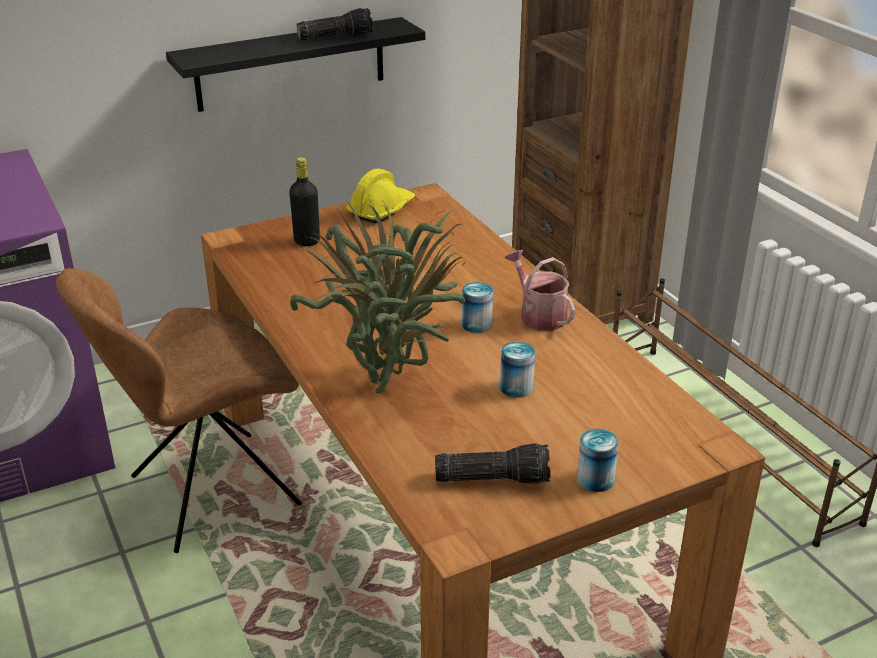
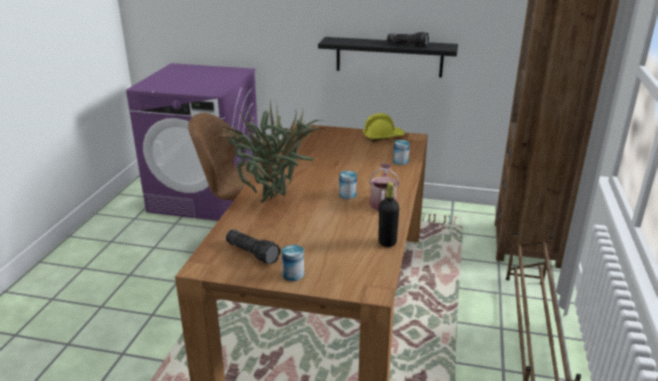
camera: 40 degrees right, 5 degrees down
(307, 241) = (330, 138): black bottle -> black bottle (387, 242)
(516, 387) = (322, 225): can -> can (400, 161)

